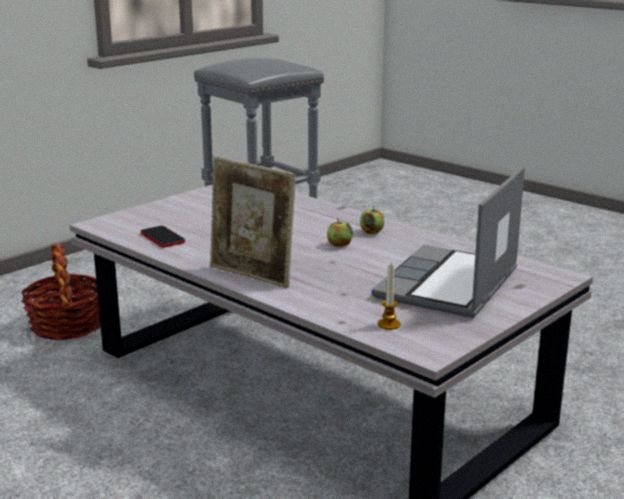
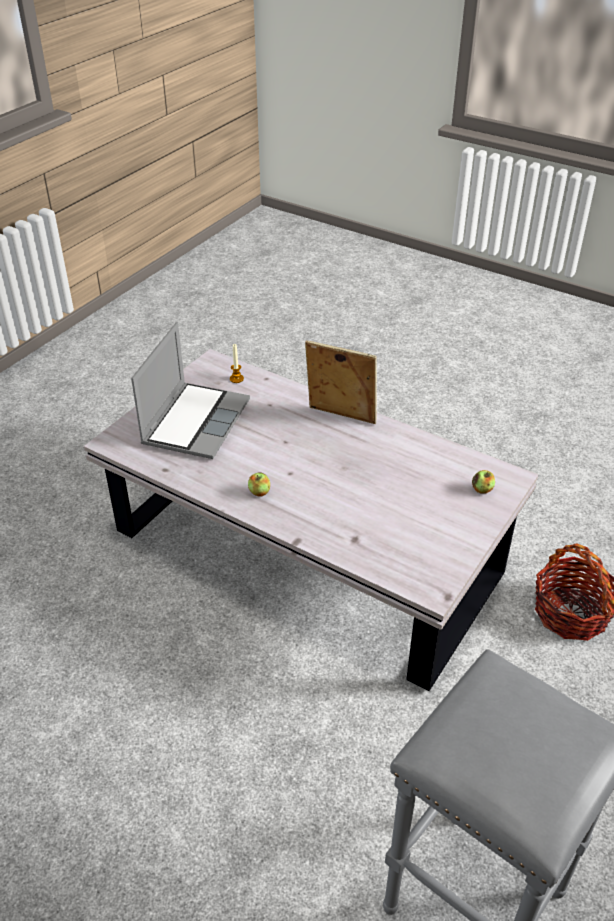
camera: 170 degrees right, 20 degrees up
(162, 238) = (439, 460): phone -> none
(339, 245) = (284, 467): apple -> apple (482, 489)

